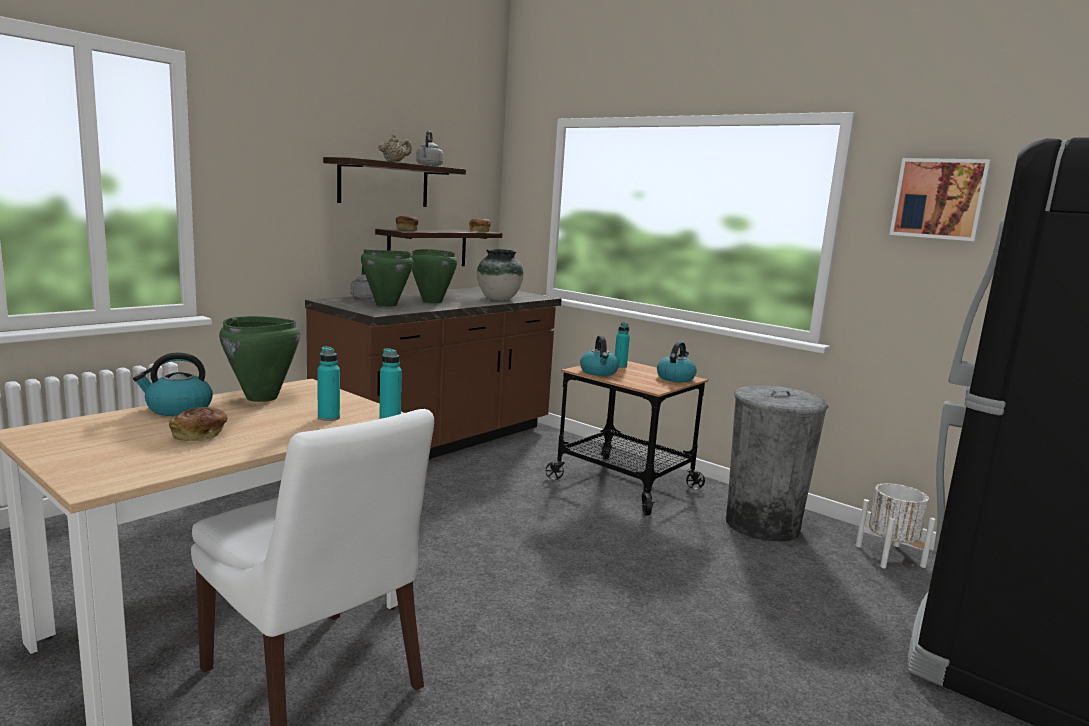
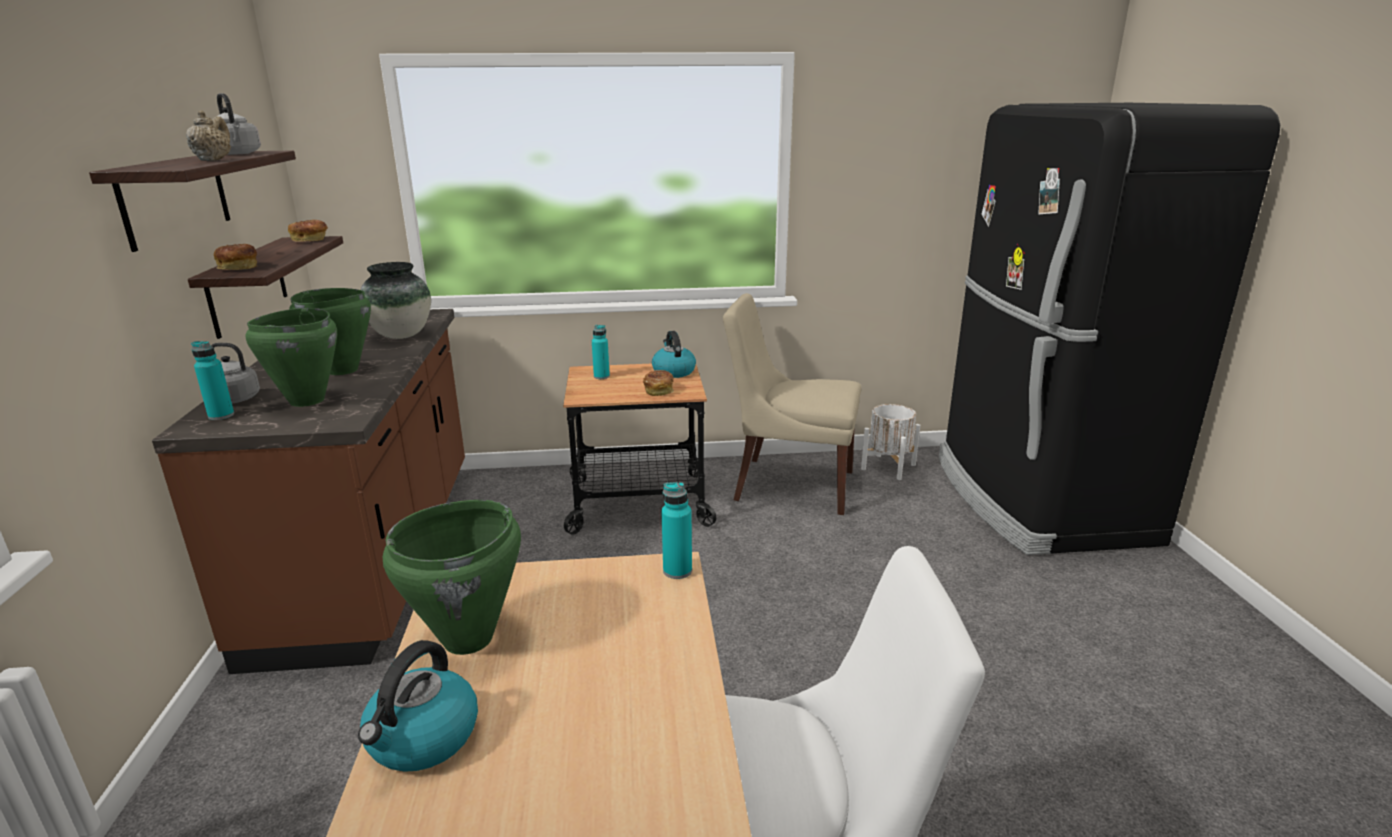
camera: 45 degrees left, 10 degrees up
(200, 436) = (584, 752): bread -> bread (659, 391)
(328, 418) = (626, 613): turquoise bottle -> turquoise bottle (221, 416)
(599, 372) = (604, 393): kettle -> none
(762, 524) = (789, 485): grey trash can -> beige chair
(939, 199) = (880, 140): picture -> none

